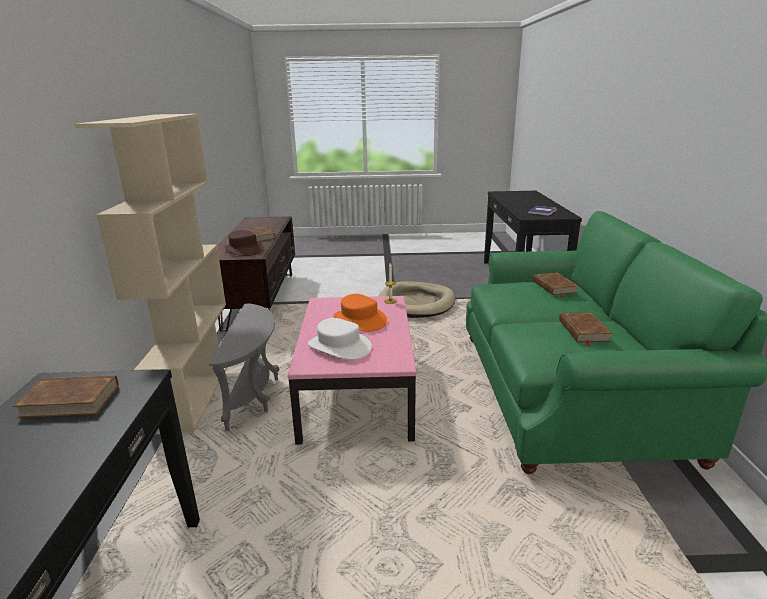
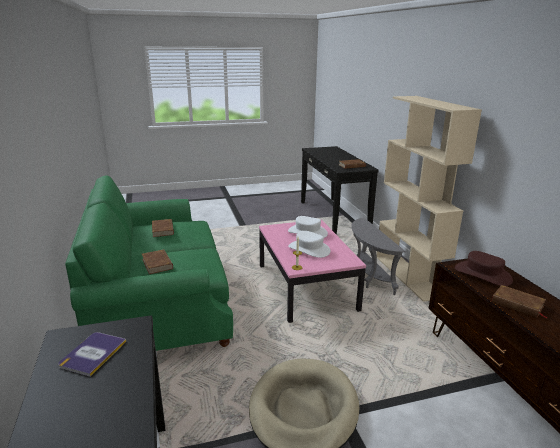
camera: 165 degrees right, 0 degrees up
(359, 320) = (309, 249): orange hat -> white hat

